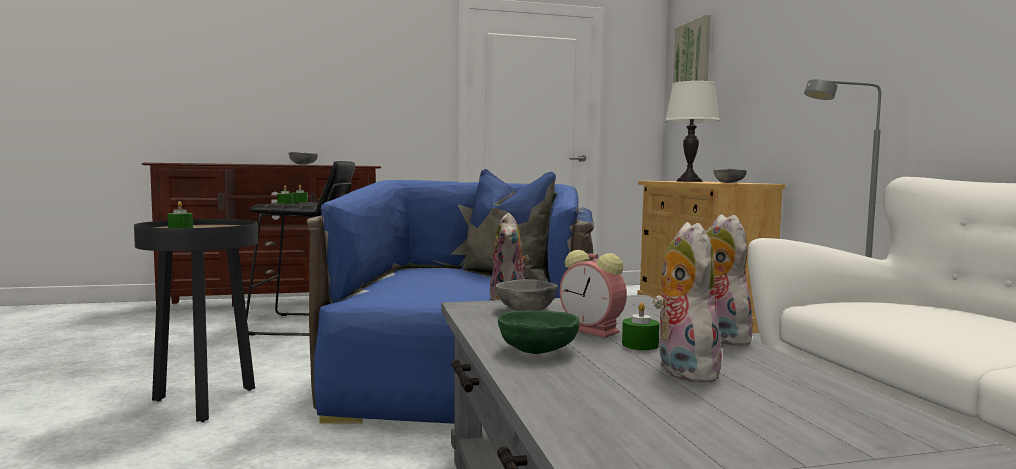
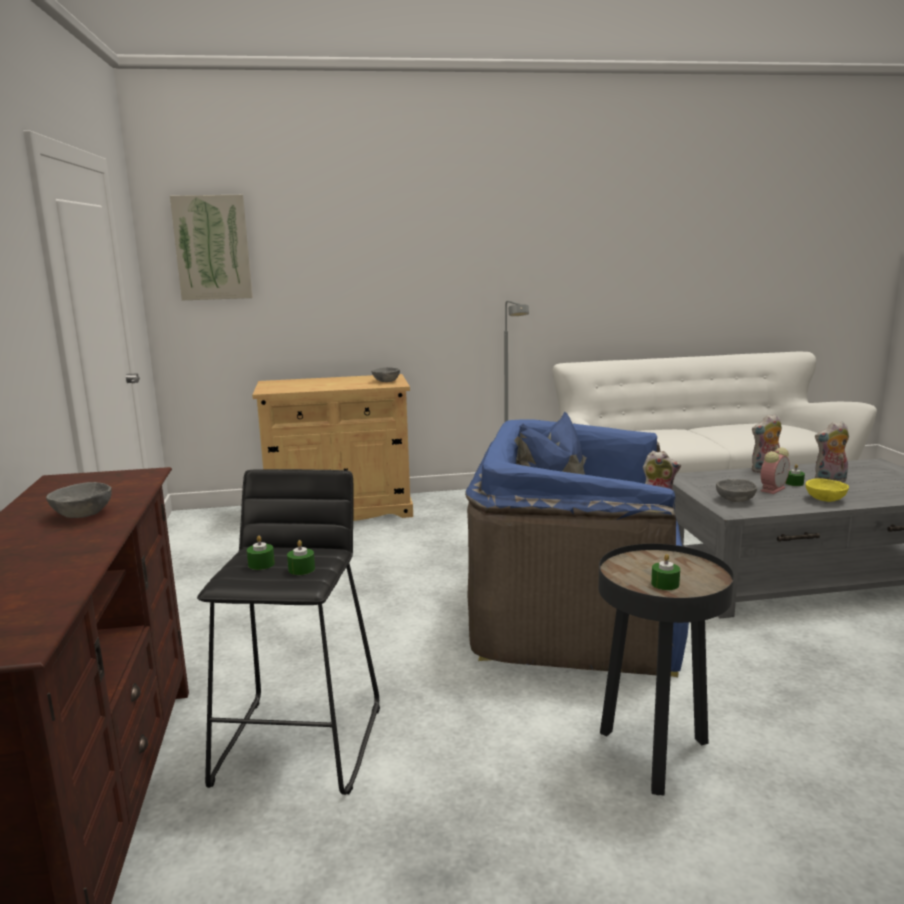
camera: 85 degrees left, 10 degrees up
(538, 351) = (825, 499): green bowl -> yellow bowl
(689, 181) = (312, 385): white table lamp -> none

